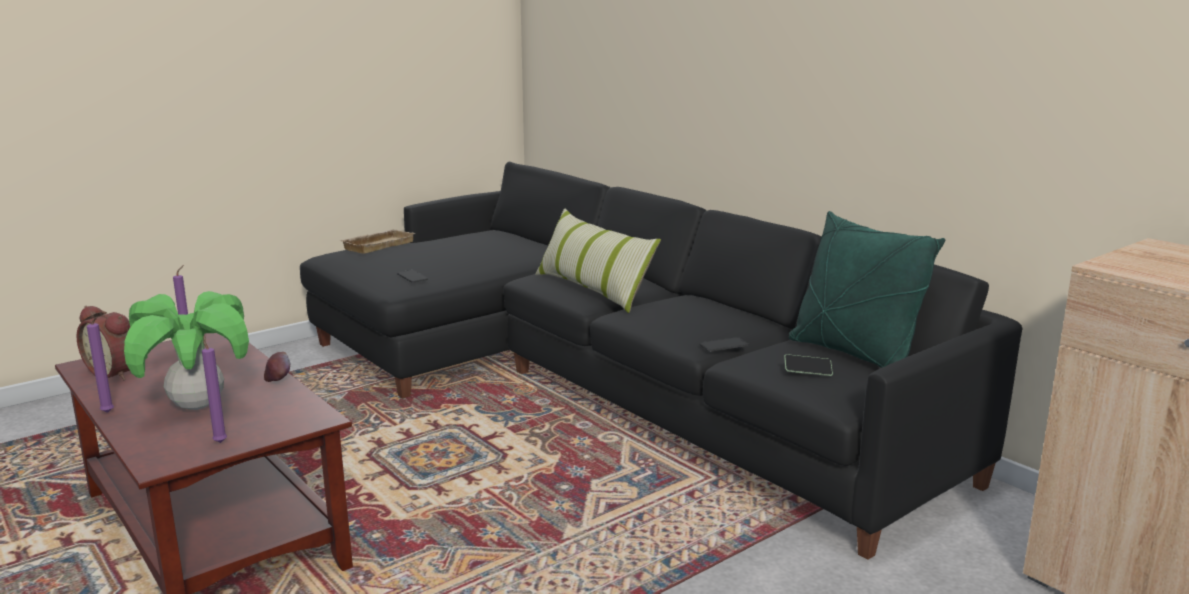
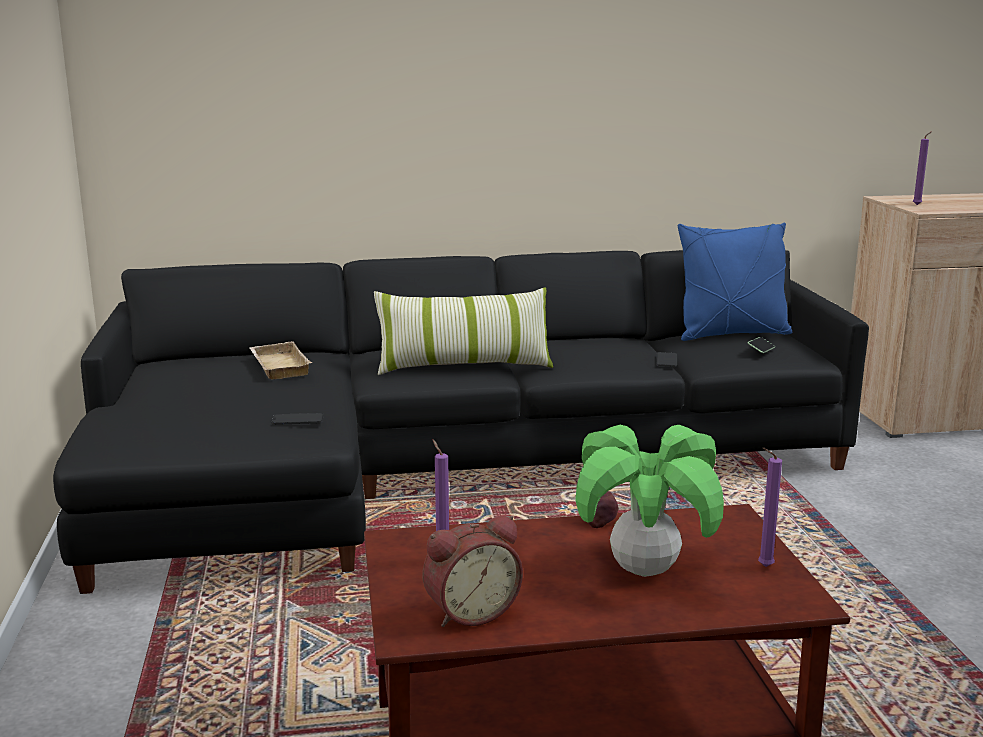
camera: 60 degrees left, 0 degrees up
(108, 413) = (624, 624): purple candle -> purple candle (918, 205)
(378, 245) = (127, 415): beige tray -> beige tray (277, 366)
(853, 354) = (731, 334): green pillow -> blue pillow

